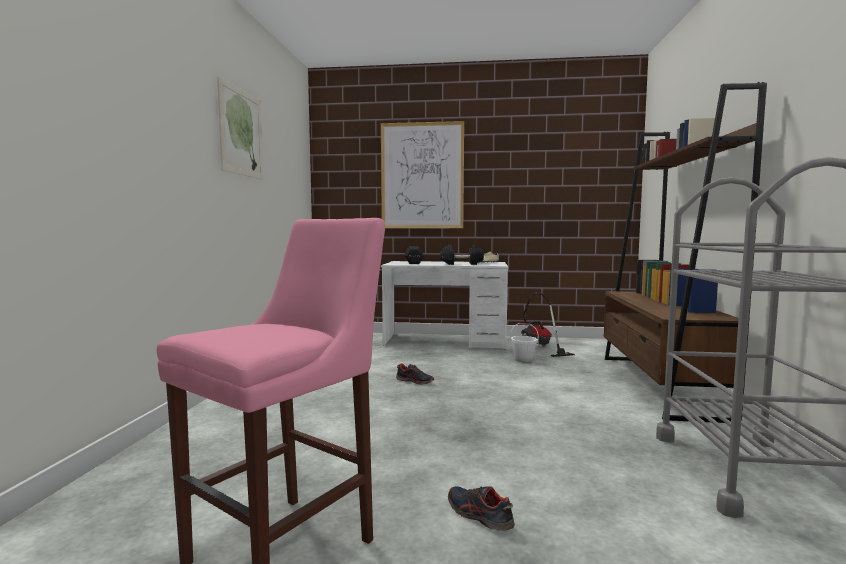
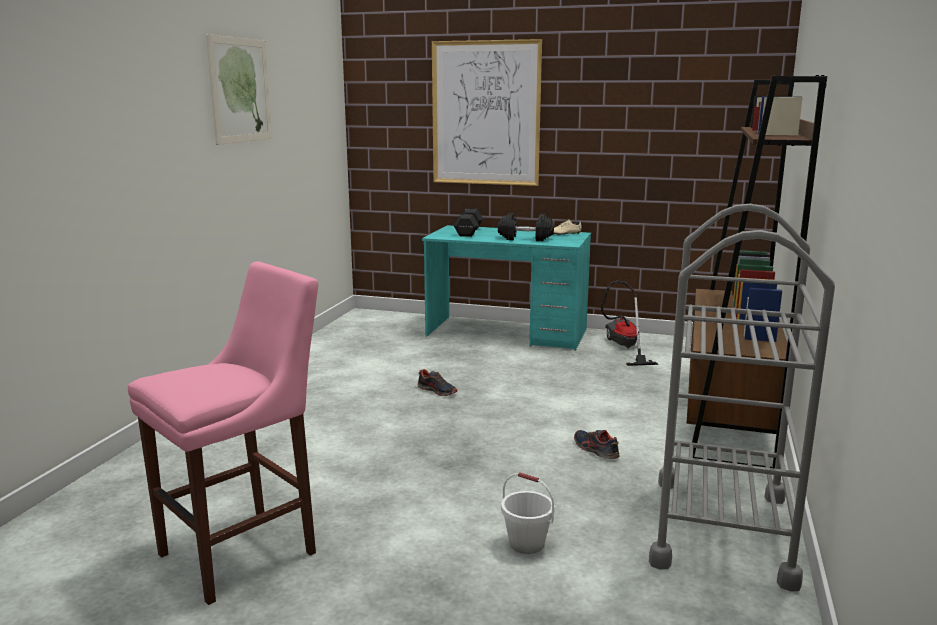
camera: 10 degrees right, 10 degrees up
(445, 341) = (507, 333): white desk -> turquoise desk
(478, 515) = (418, 542): shoe -> shoe (595, 450)
(523, 360) = (586, 368): white bucket -> white bucket (526, 544)

